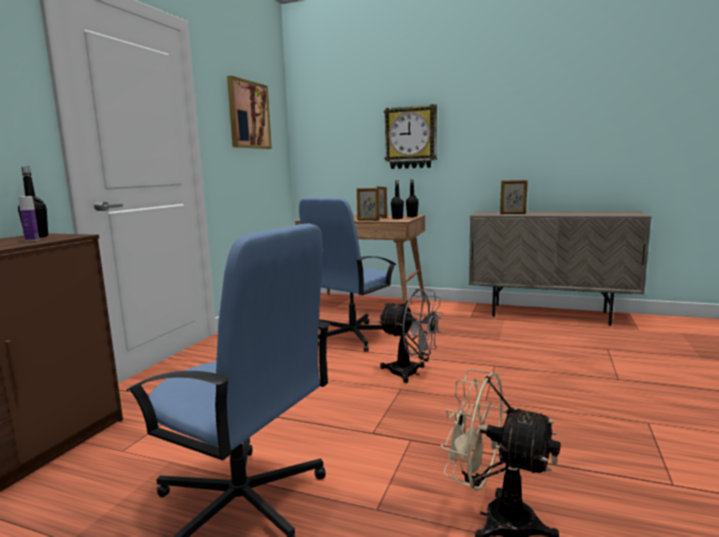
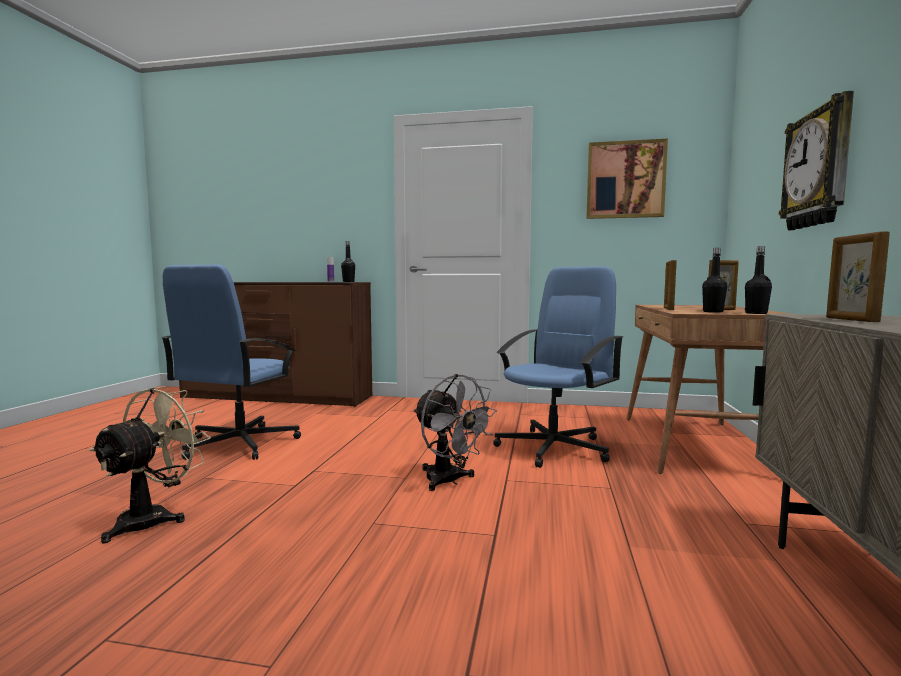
camera: 80 degrees right, 5 degrees down
(351, 337) = (554, 448): blue office chair -> blue office chair turned 105 degrees clockwise
(411, 373) = (449, 481): grey fan -> grey fan turned 60 degrees counterclockwise

